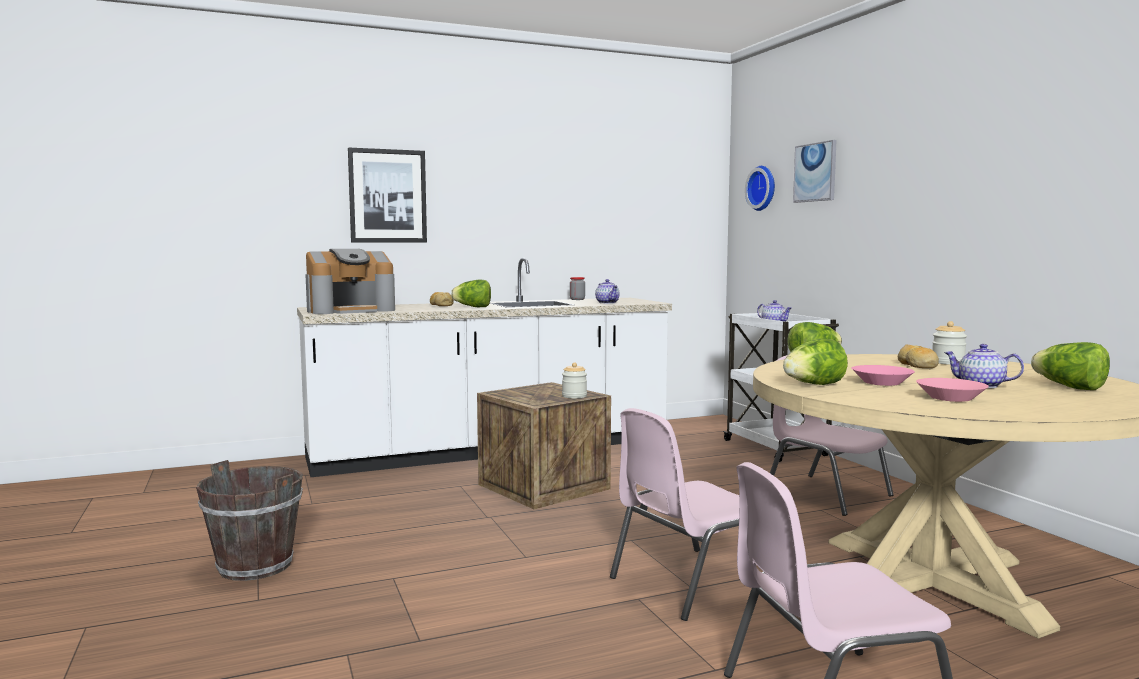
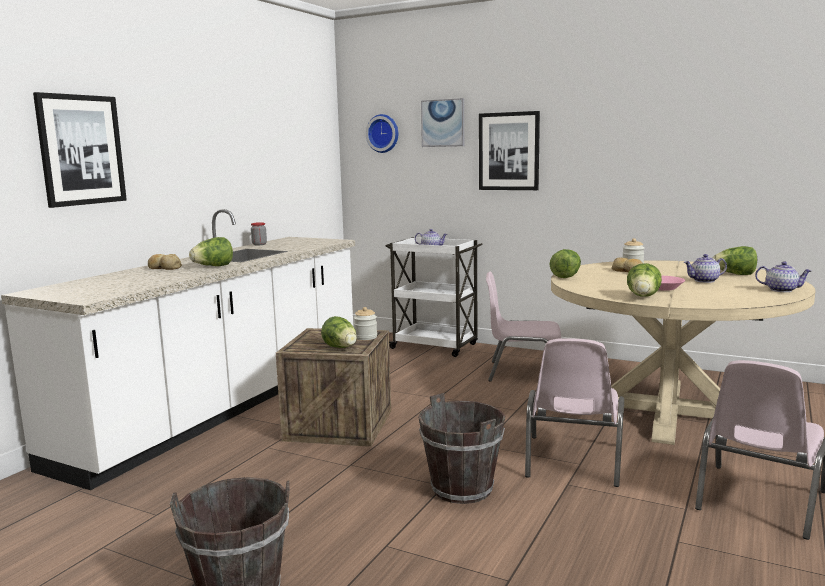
camera: 40 degrees left, 5 degrees up
(351, 310) = (103, 289): coffee machine -> none
(531, 399) = (341, 348): none -> lettuce
(535, 565) = (462, 488): none -> brown bucket
(608, 303) = (305, 245): teapot -> teapot (781, 290)
(878, 205) = (509, 151): none -> picture
(949, 398) = (725, 293): pink bowl -> none

